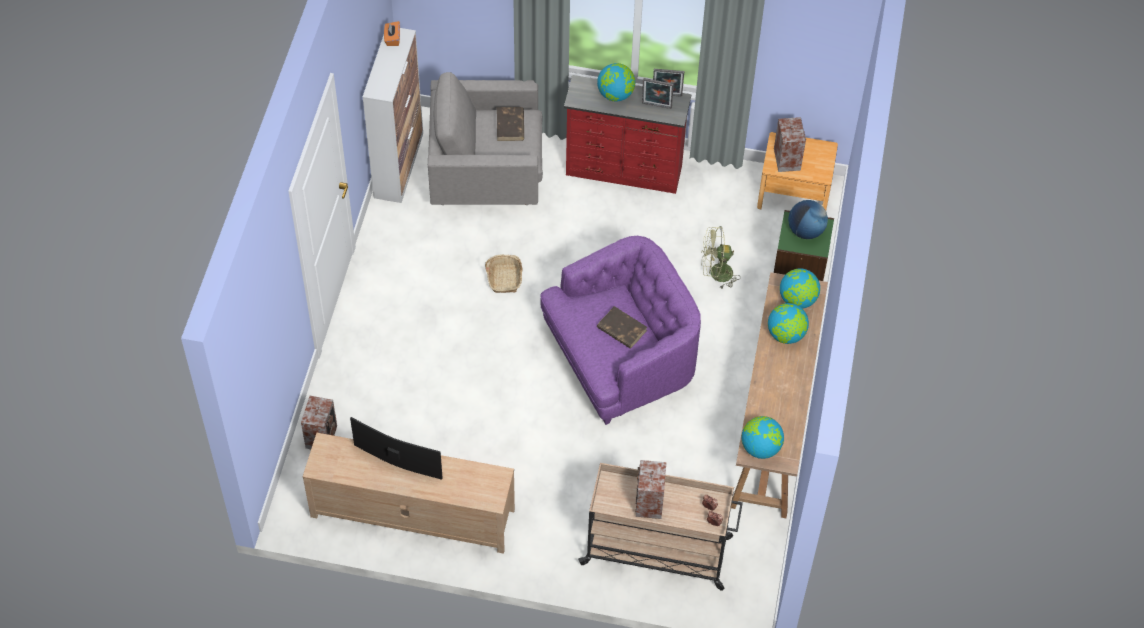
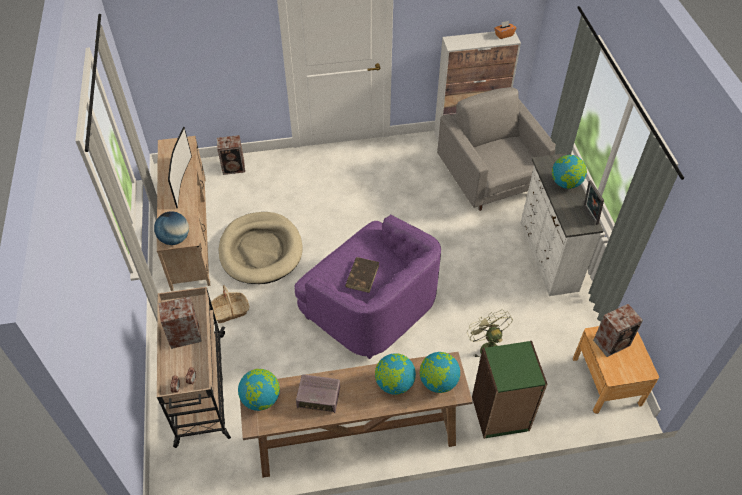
camera: 70 degrees right, 5 degrees down
(484, 442) = (261, 250): none -> beige dog bed
(505, 278) = (407, 218): basket -> basket (230, 311)
(510, 126) = (515, 155): brown book -> none
(624, 172) = (547, 257): red dresser -> white dresser
(656, 106) = (572, 212): picture frame -> none
(778, 400) = (319, 398): none -> radio
(805, 231) = (517, 364): globe -> globe (175, 239)

